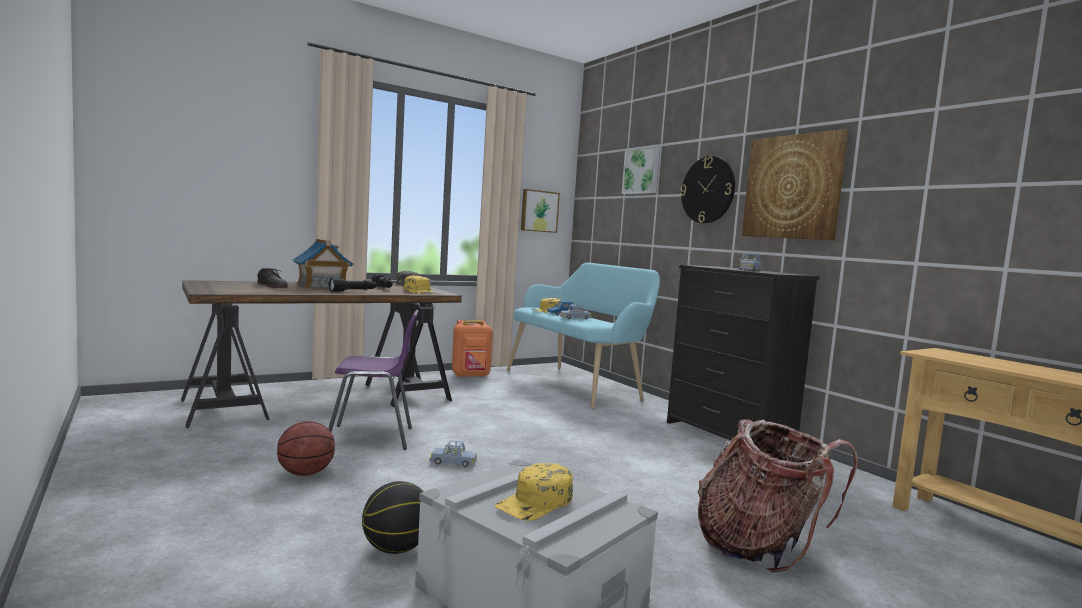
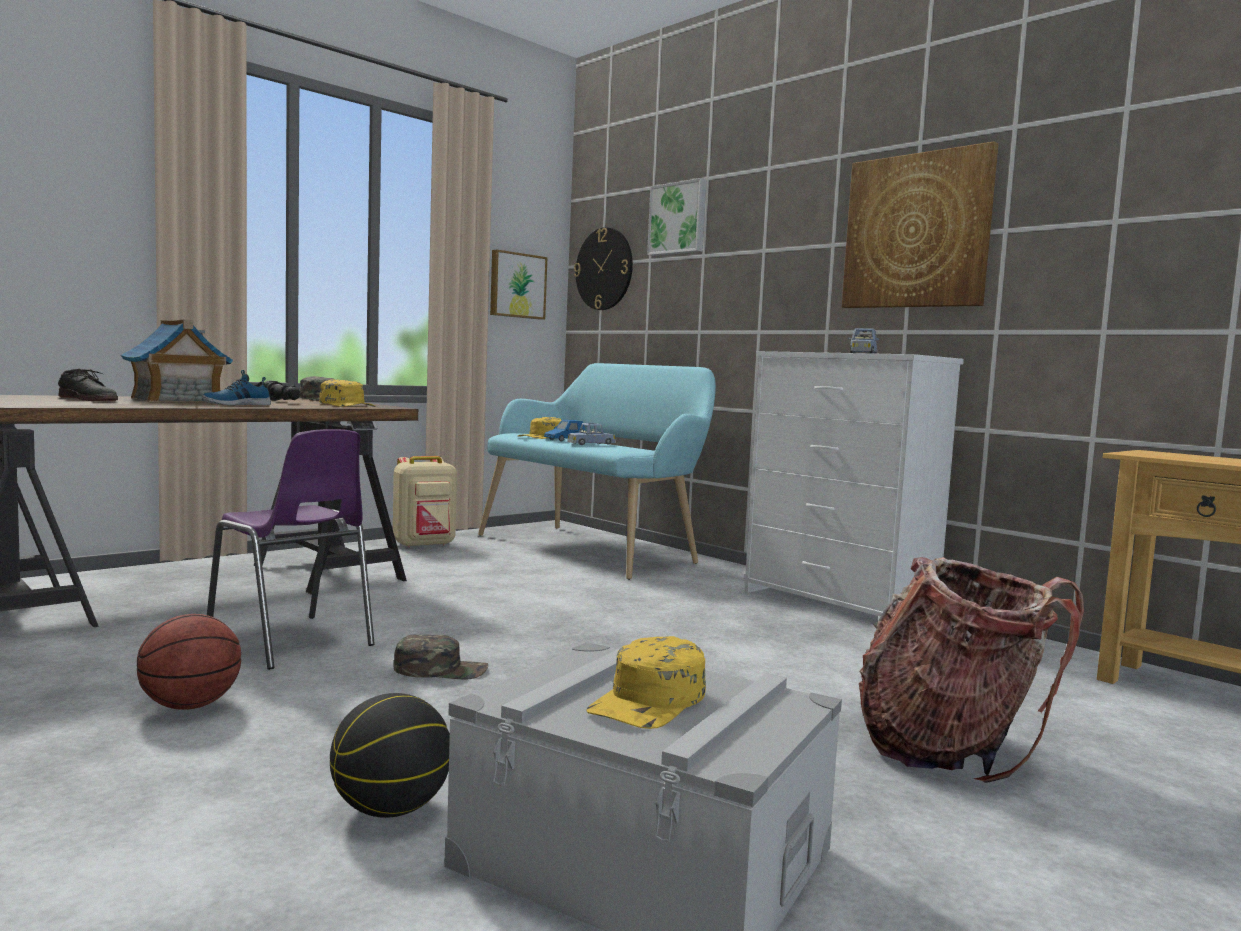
camera: 10 degrees left, 0 degrees up
(353, 291) = (236, 404): black flashlight -> shoe
(372, 438) = (292, 643): purple chair -> purple chair turned 60 degrees clockwise
(453, 462) = (441, 669): blue toy car -> green cap
(471, 376) = (424, 545): orange backpack -> beige backpack
(708, 190) = (785, 242): wall clock -> wall clock (604, 269)
(728, 436) = (838, 604): black dresser -> white dresser

